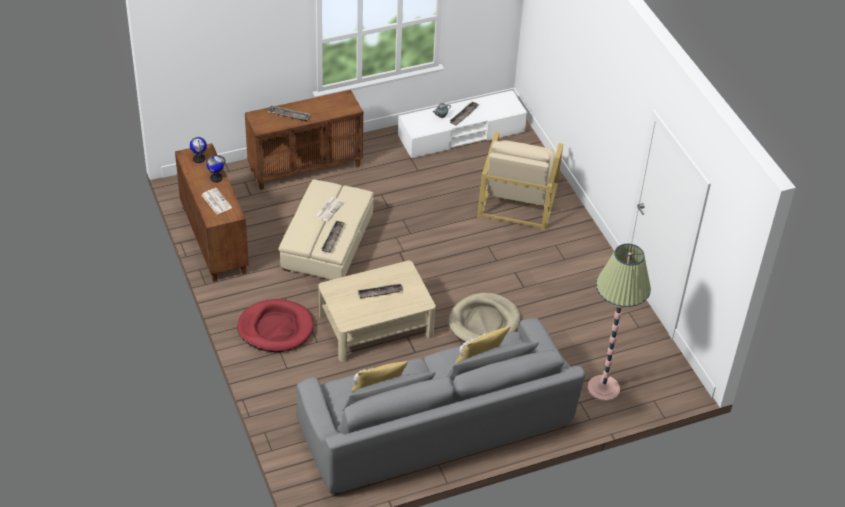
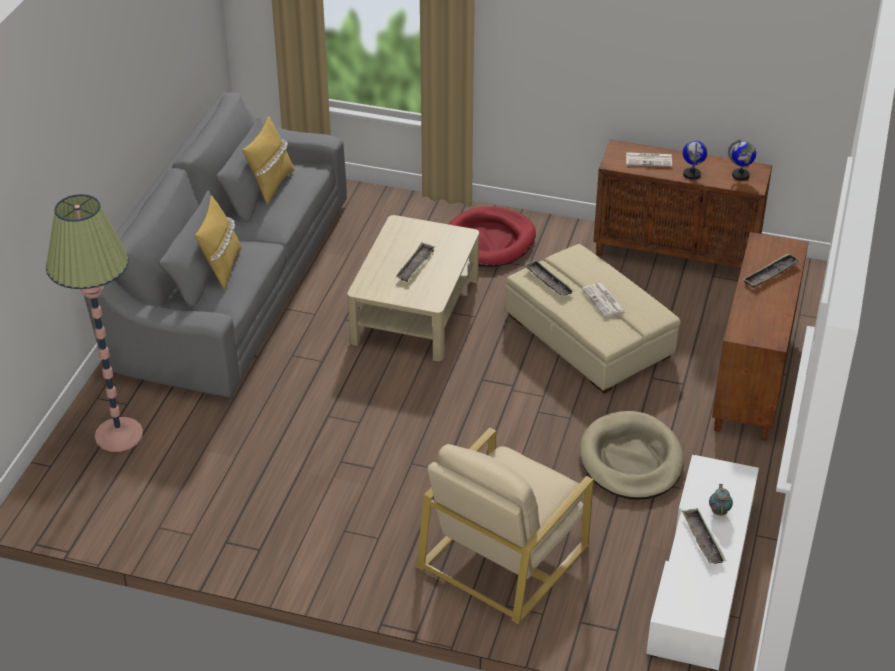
camera: 130 degrees right, 5 degrees down
(484, 322) = (324, 394): beige dog bed -> beige dog bed (631, 460)
(518, 199) = (504, 554): beige armchair -> beige armchair turned 105 degrees counterclockwise

